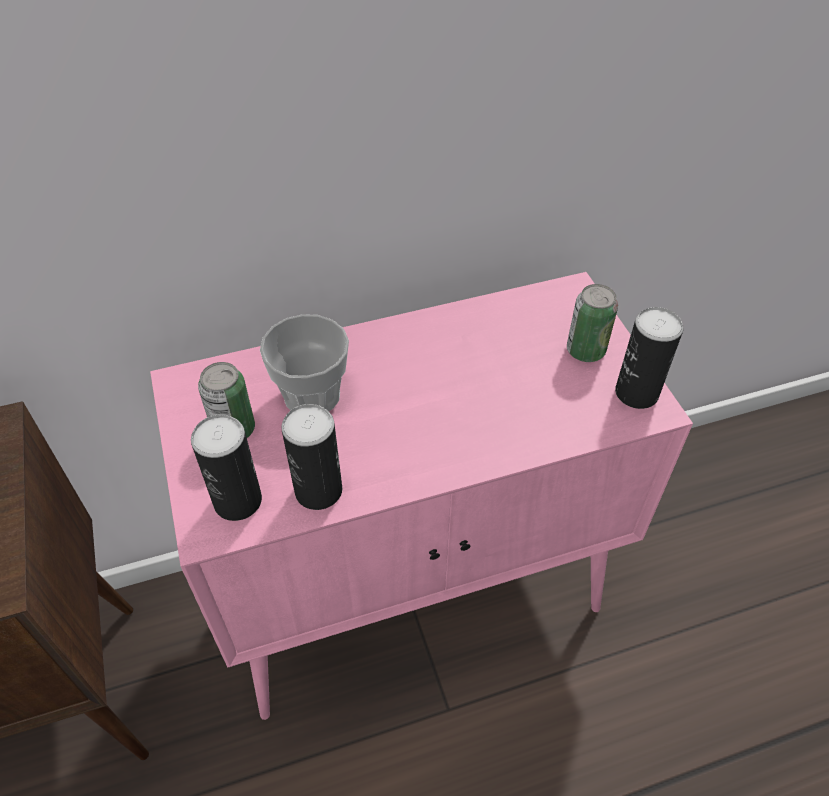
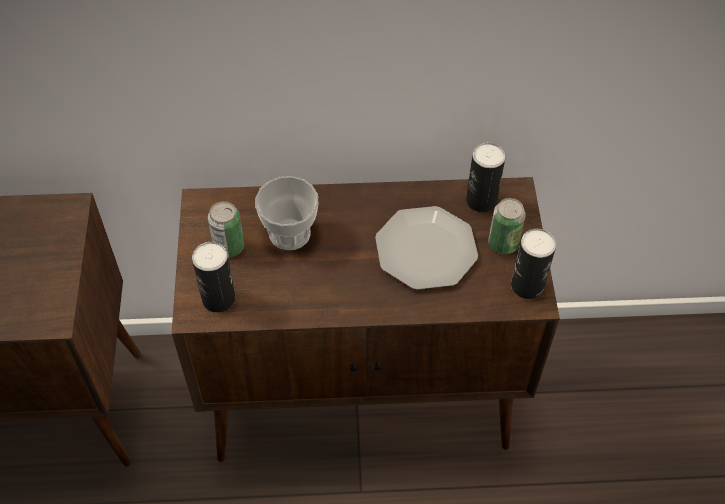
camera: 15 degrees right, 5 degrees up
(318, 490) = (274, 304): can -> can (481, 200)
(417, 592) = (364, 397): pink cabinet -> brown cabinet
(493, 378) = (425, 250): none -> plate

